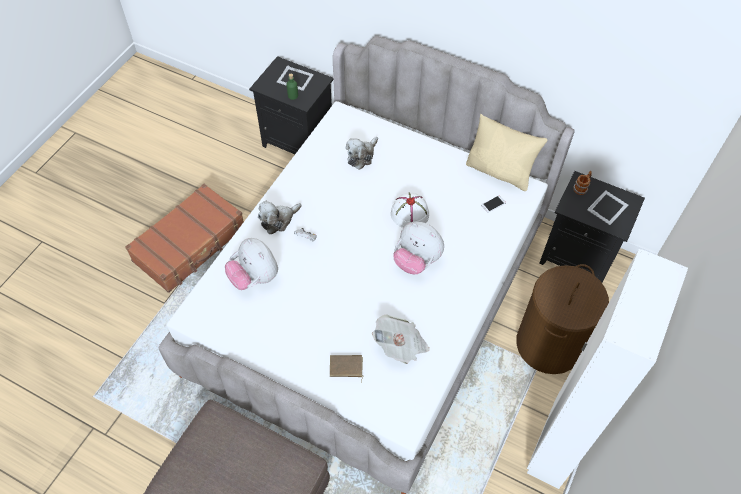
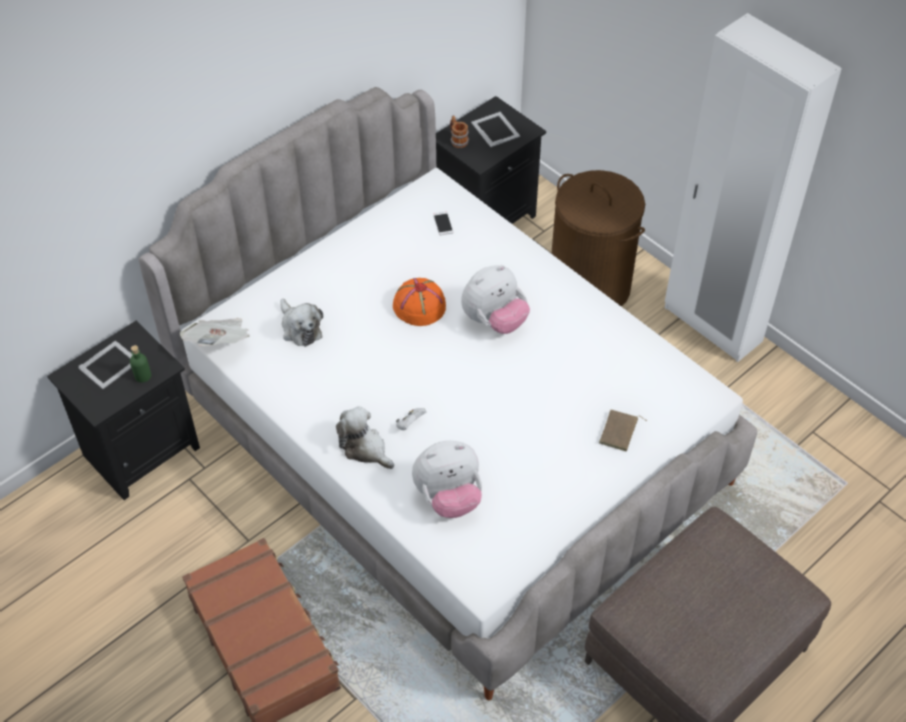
camera: 70 degrees left, 5 degrees down
(278, 220) = (365, 448): plush toy -> plush toy turned 150 degrees clockwise
(400, 345) = (607, 371): newspaper -> newspaper (220, 343)
(409, 213) = (419, 306): white hat -> orange hat
(500, 171) = (397, 201): beige pillow -> none

